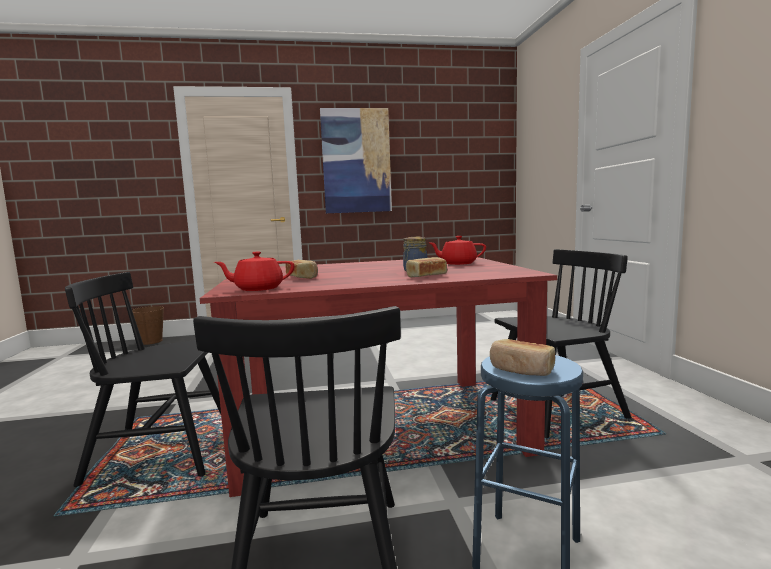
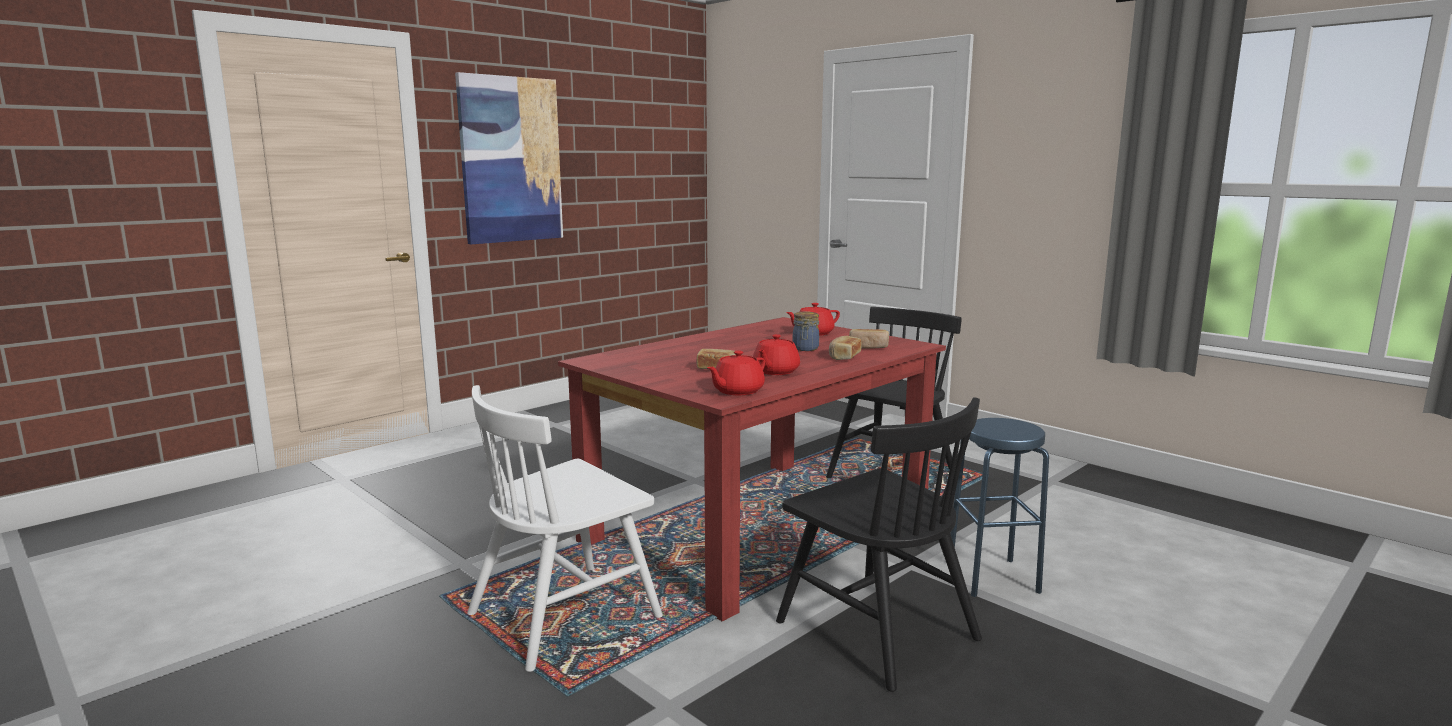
camera: 35 degrees left, 5 degrees up
(150, 341) = (177, 501): brown bucket -> none
(163, 452) = (565, 614): black chair -> white chair
(334, 281) = (775, 372): none -> red teapot
(521, 370) = (1008, 432): bread -> bread (868, 347)

